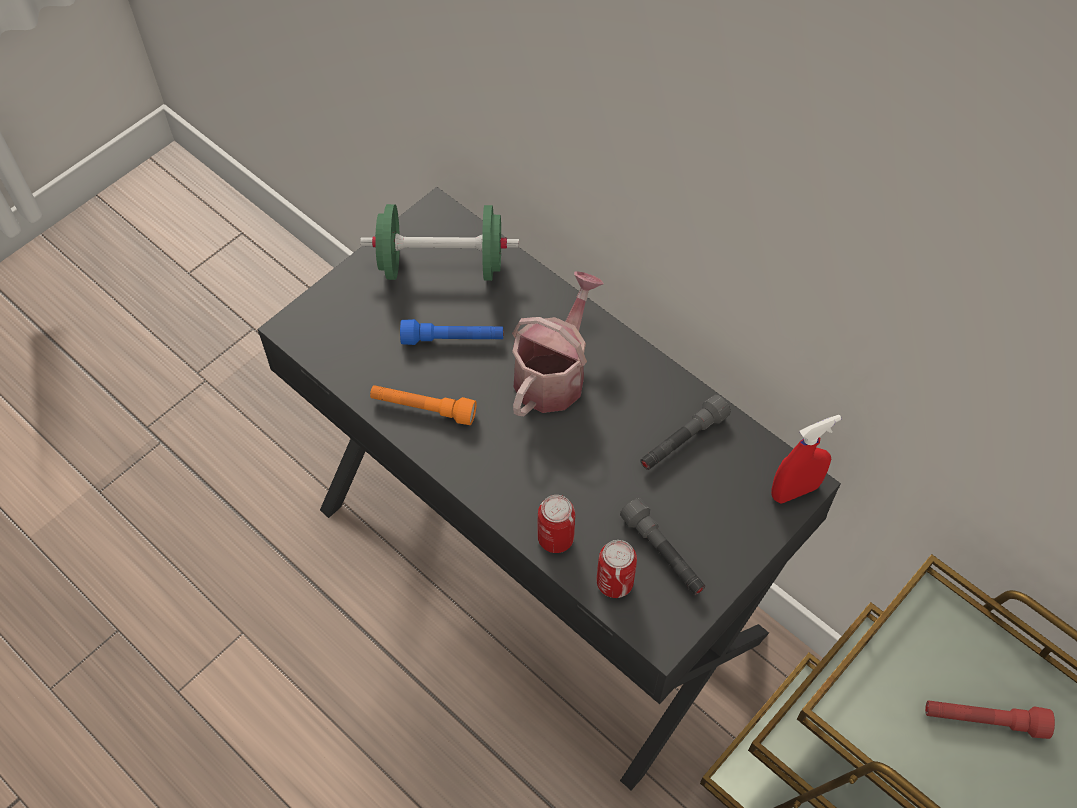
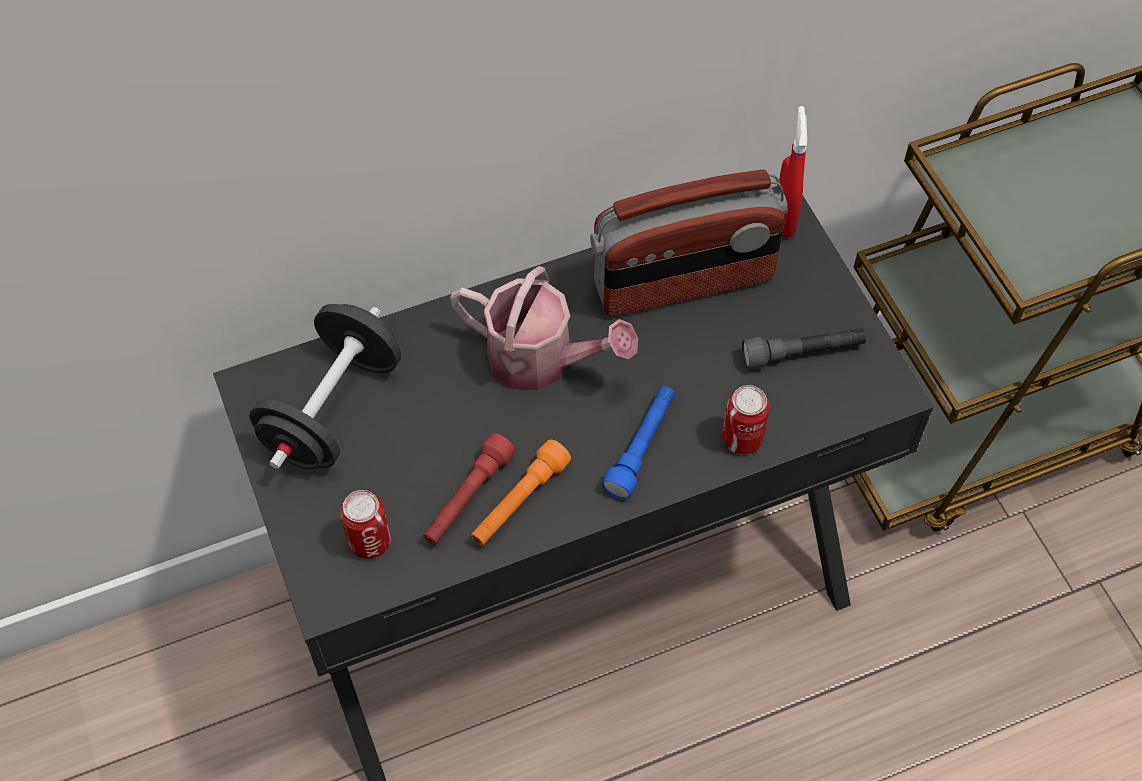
camera: 65 degrees left, 0 degrees up
(442, 265) = (333, 410): green dumbbell -> black dumbbell
(453, 339) = (442, 438): blue flashlight -> blue flashlight (641, 447)
(554, 373) = (542, 360): watering can -> watering can turned 150 degrees clockwise
(614, 582) = (815, 407): can -> can (369, 541)
(682, 441) = (683, 283): grey flashlight -> radio
(983, 720) = (1068, 190): red flashlight -> red flashlight (468, 498)

